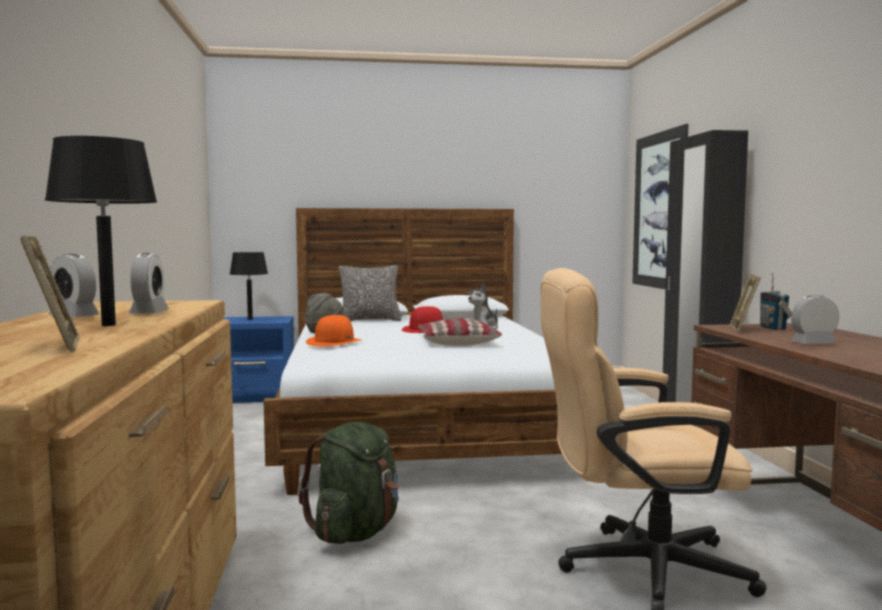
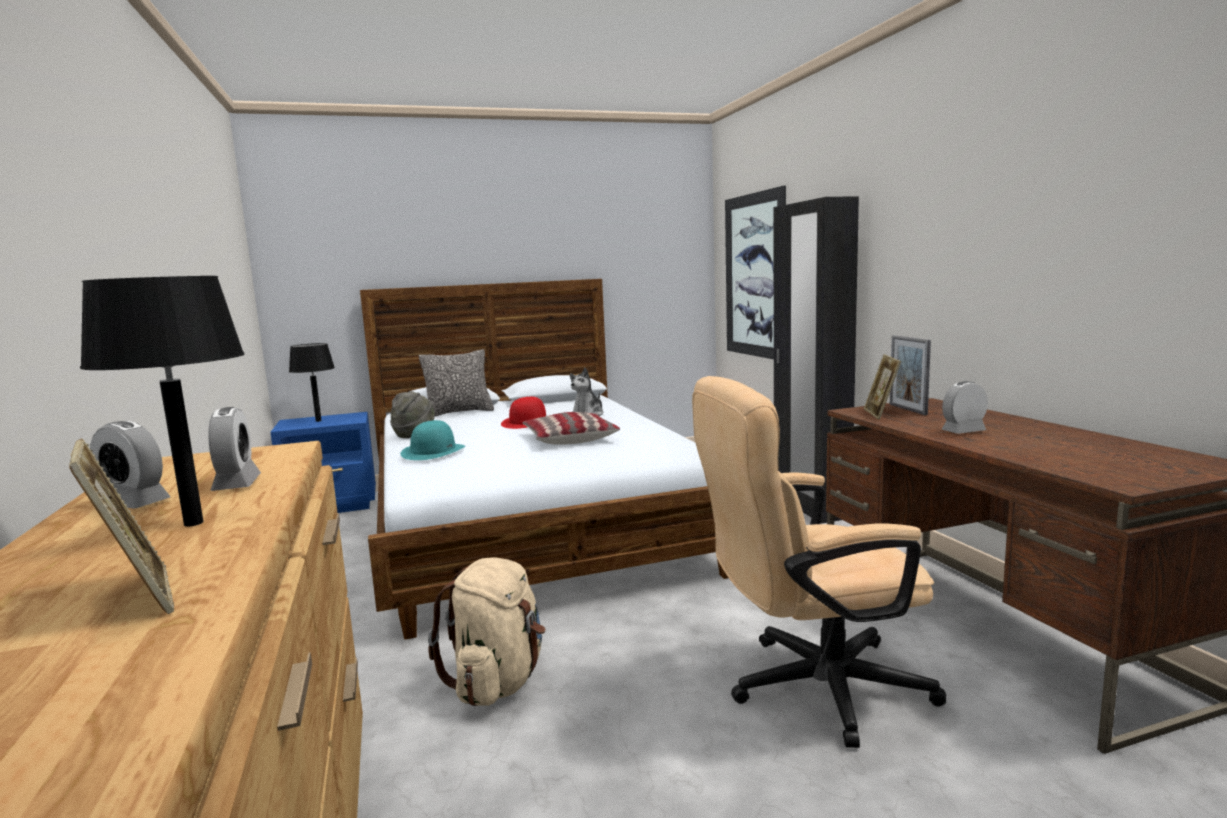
camera: 10 degrees left, 5 degrees up
(334, 342) = (433, 451): orange hat -> turquoise hat
(356, 532) = (498, 681): green backpack -> beige backpack
(773, 328) = (907, 409): radio -> picture frame

